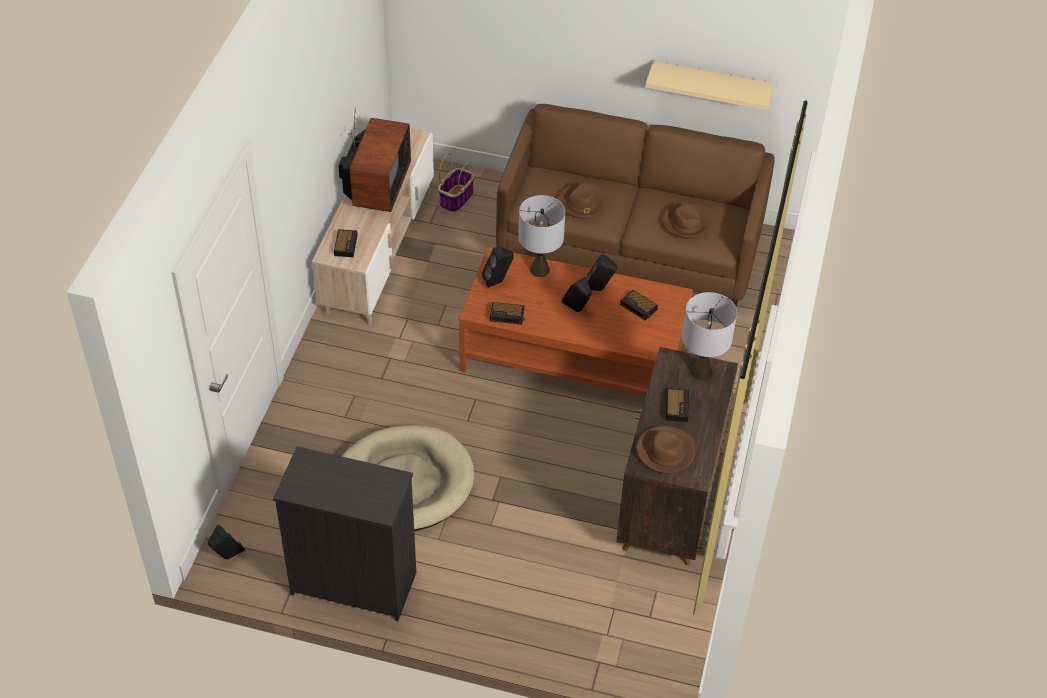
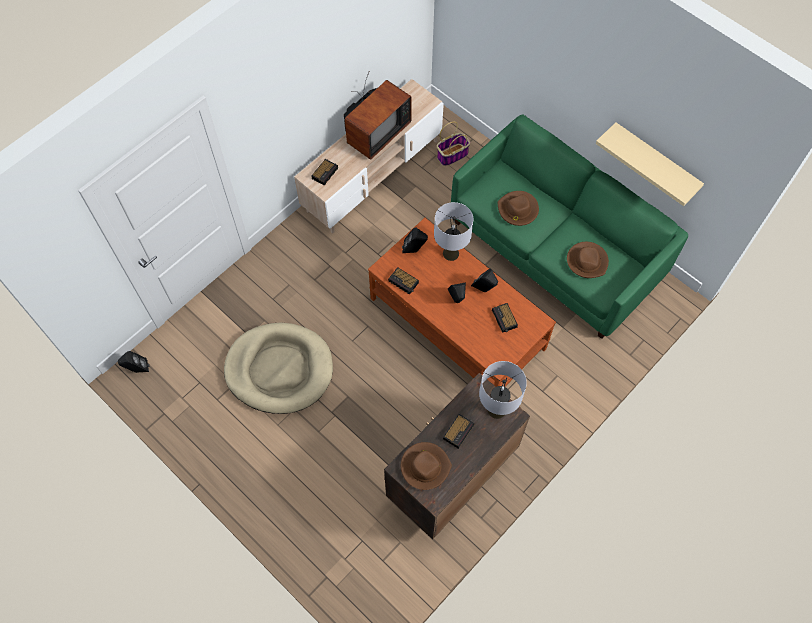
camera: 30 degrees right, 15 degrees up
(353, 582) = (203, 430): black dresser -> none
(630, 245) = (556, 248): brown sofa -> green sofa

